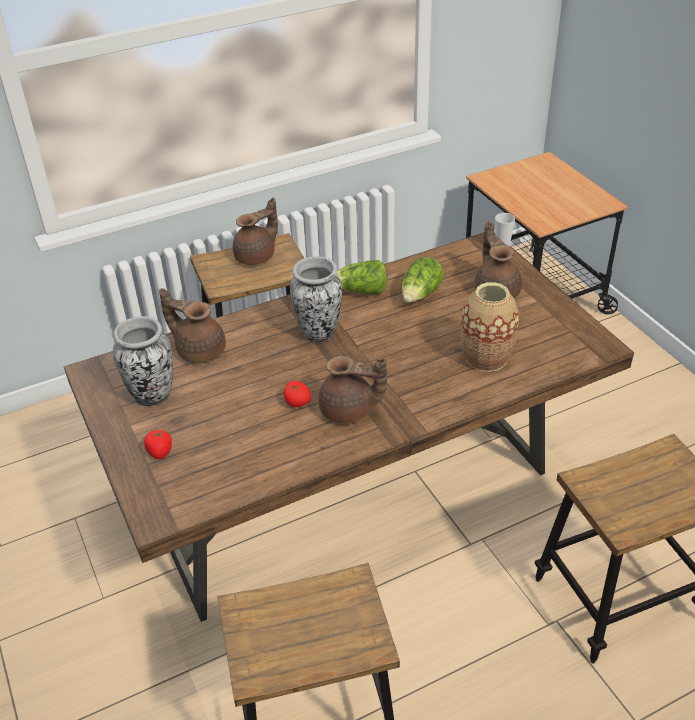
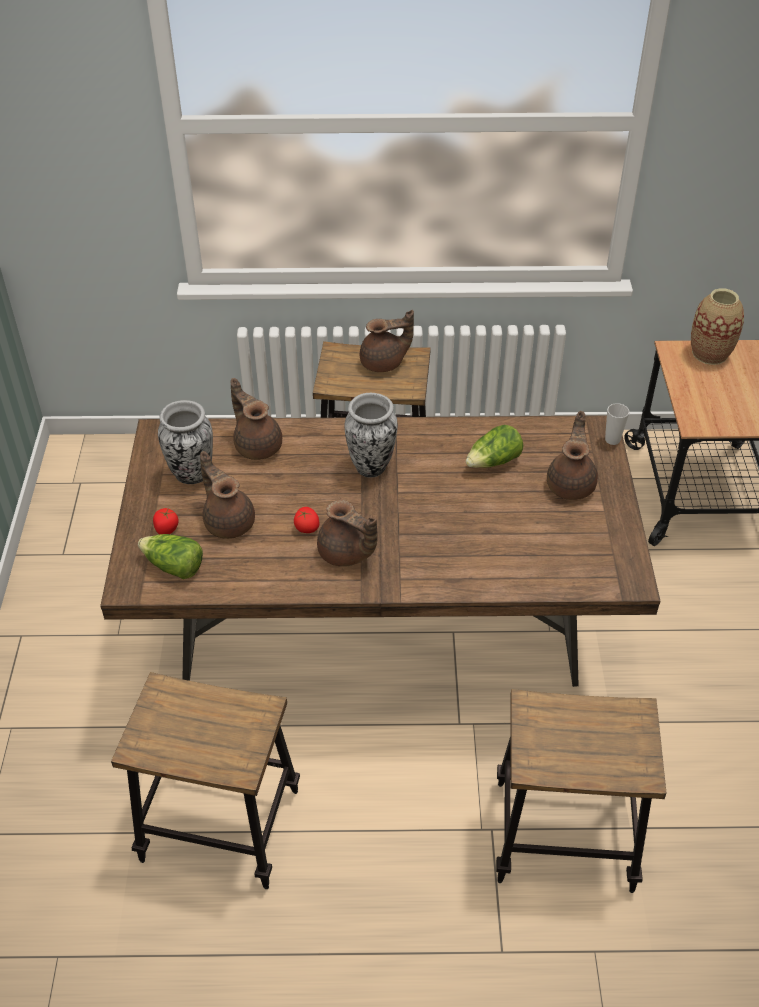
camera: 25 degrees right, 5 degrees up
(218, 423) = (228, 521): none -> brown teapot
(361, 291) = (439, 438): lettuce -> lettuce (173, 566)
(486, 358) = (508, 550): vase -> vase (710, 353)

